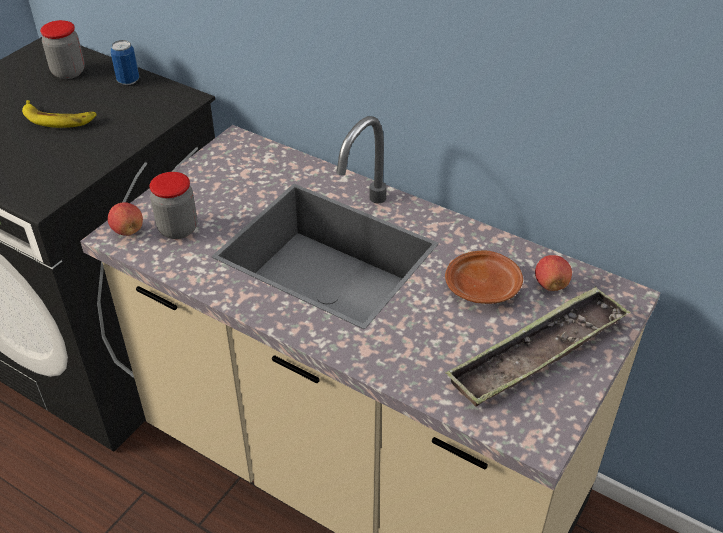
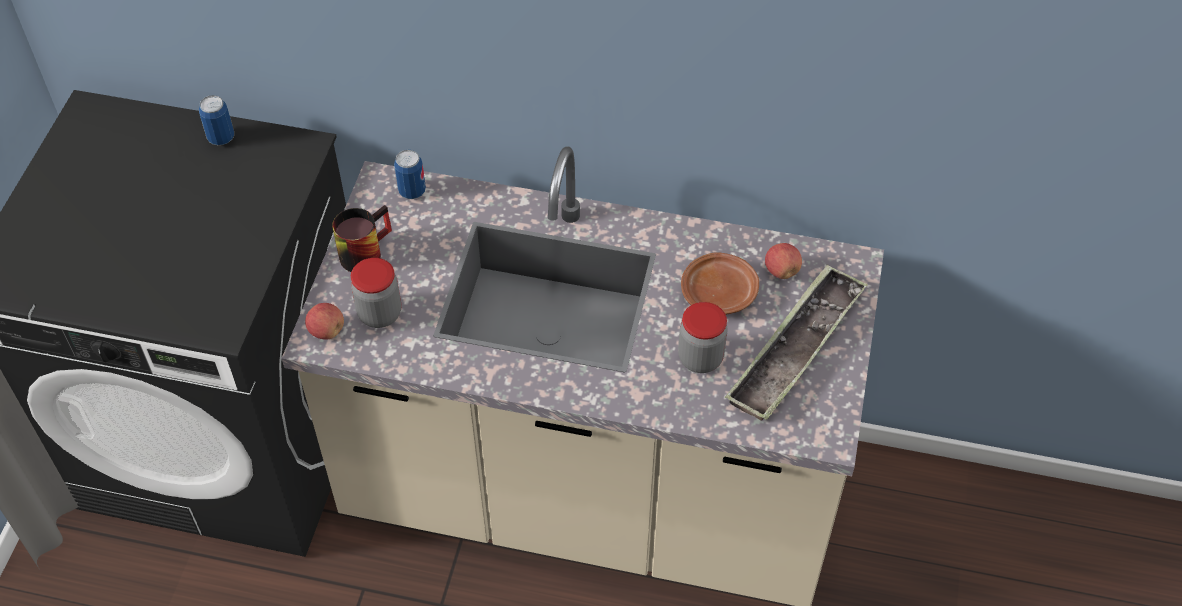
camera: 20 degrees left, 10 degrees up
(58, 119) = (172, 214): banana -> none
(68, 72) = (140, 144): jar -> jar (700, 358)
(193, 182) = (363, 250): none -> mug
(256, 152) = (412, 191): none -> can

